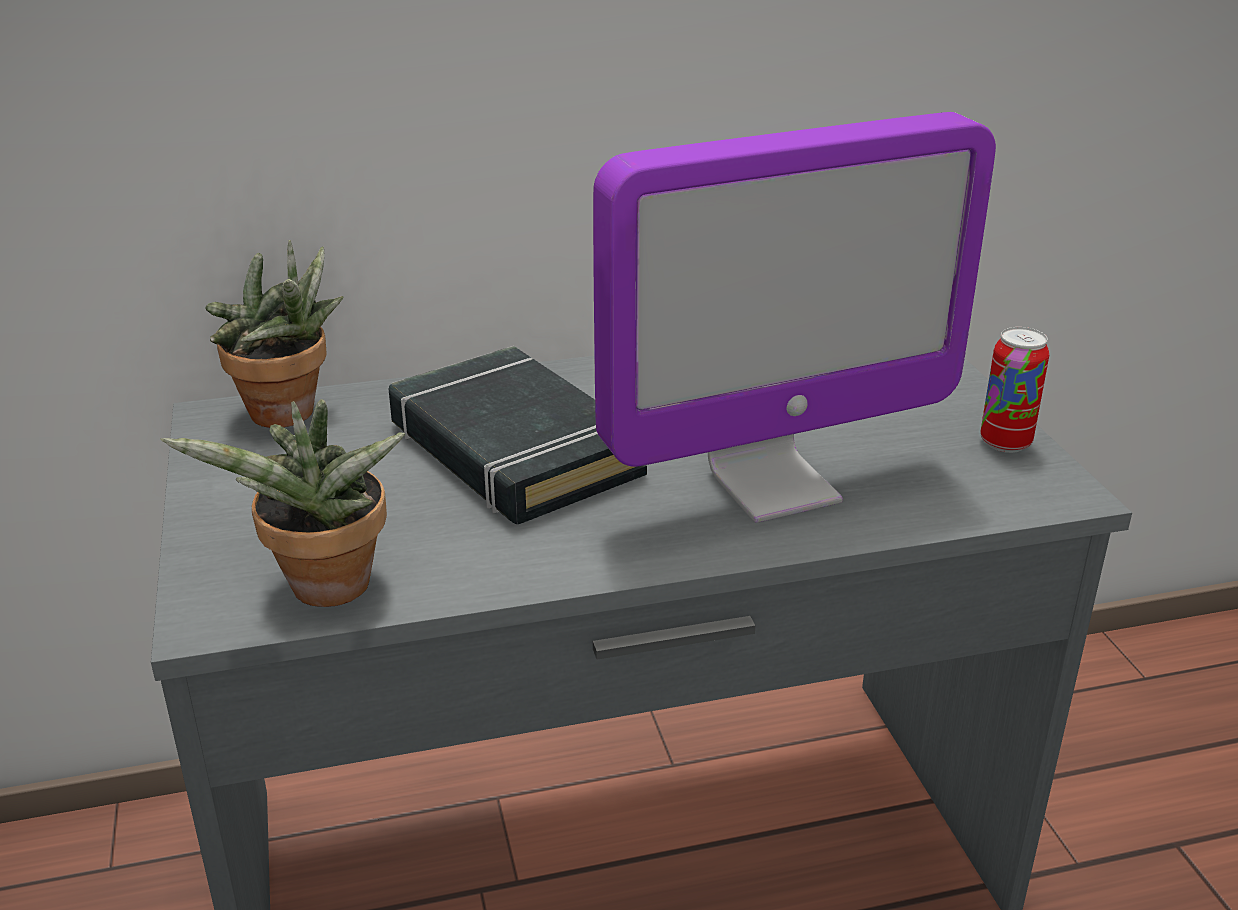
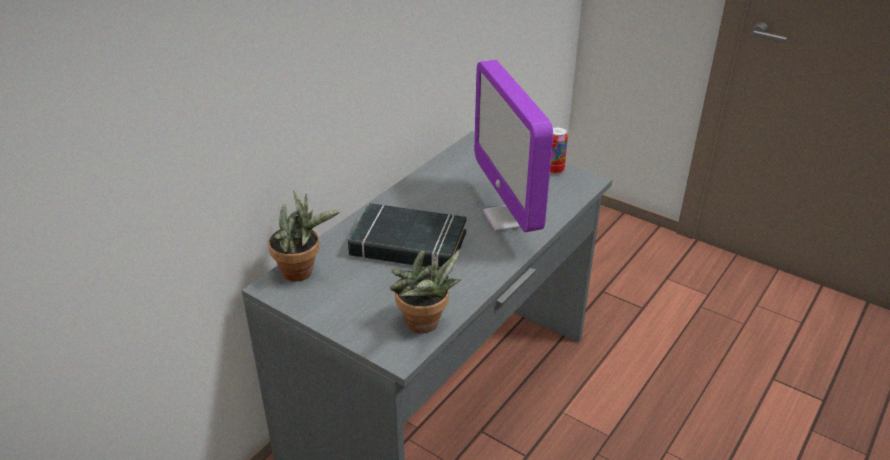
camera: 40 degrees left, 5 degrees up
(773, 486) = (509, 218): monitor -> monitor turned 135 degrees clockwise

